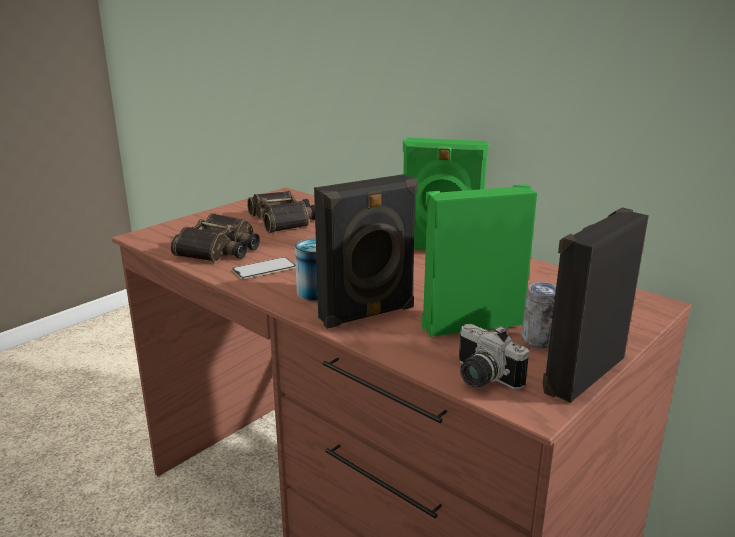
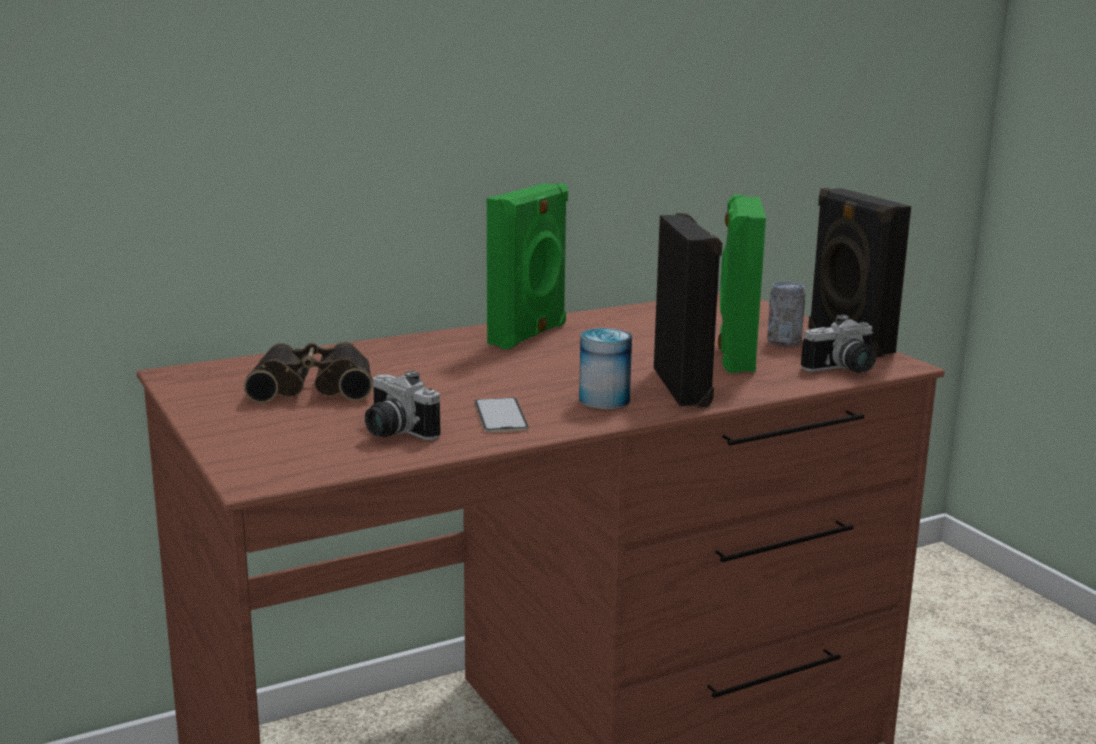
camera: 70 degrees left, 5 degrees down
(220, 249) = (393, 432): binoculars -> camera

